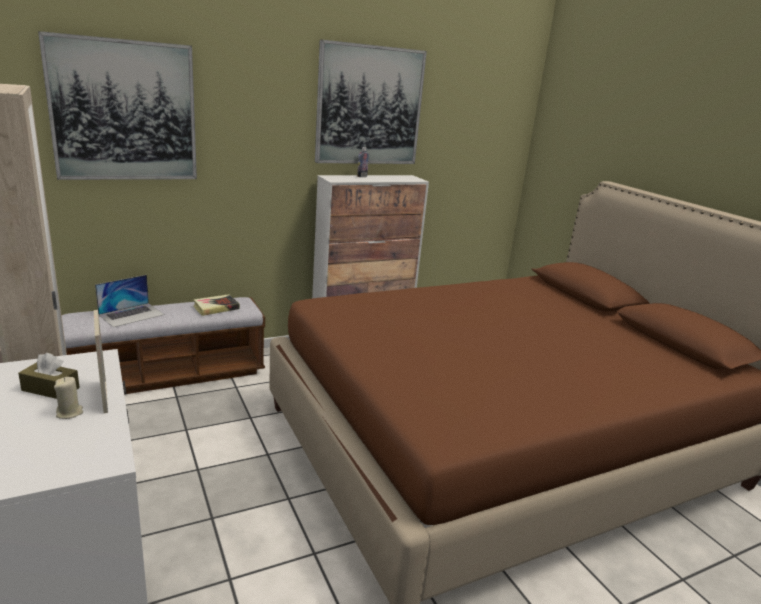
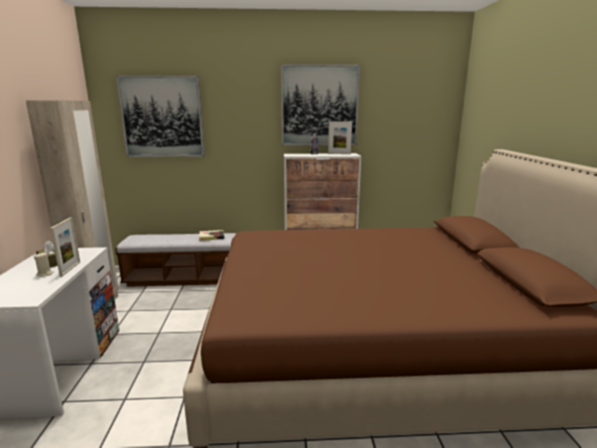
camera: 25 degrees right, 5 degrees down
(132, 314) = (162, 237): laptop -> none
(394, 176) = (339, 154): none -> picture frame

